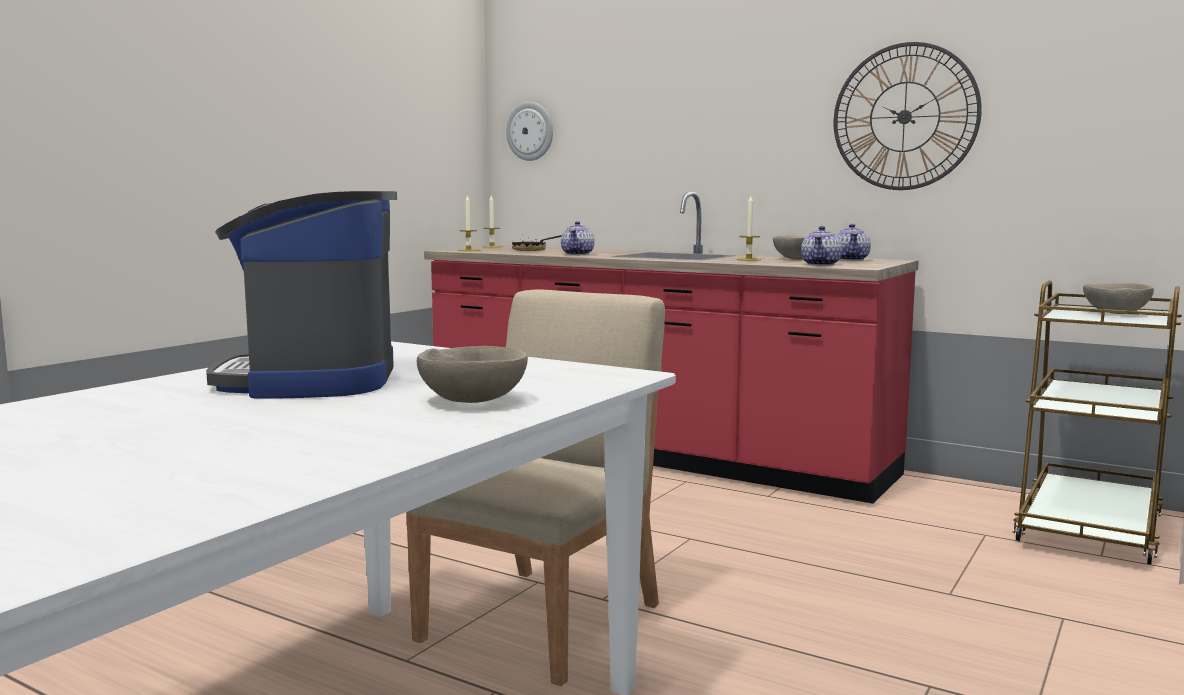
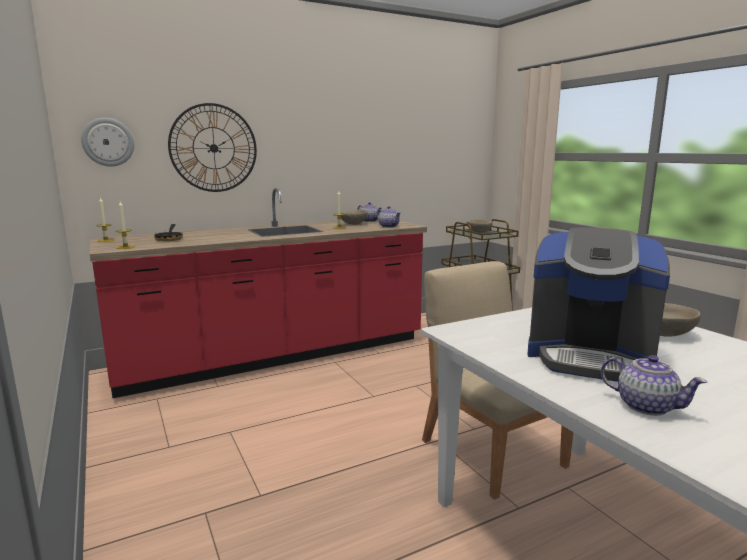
camera: 60 degrees left, 5 degrees up
(578, 254) = (230, 238): teapot -> teapot (645, 406)
(904, 117) = (373, 144): wall clock -> wall clock (213, 148)

